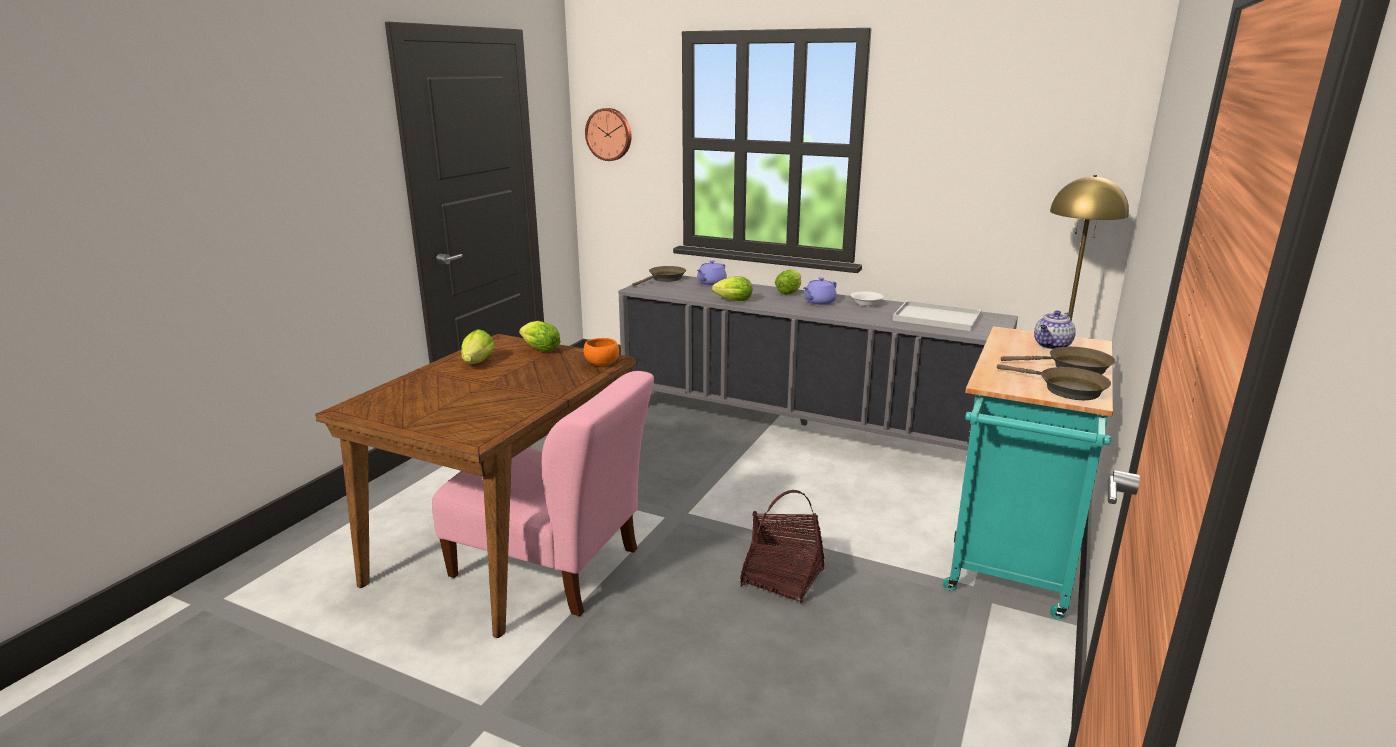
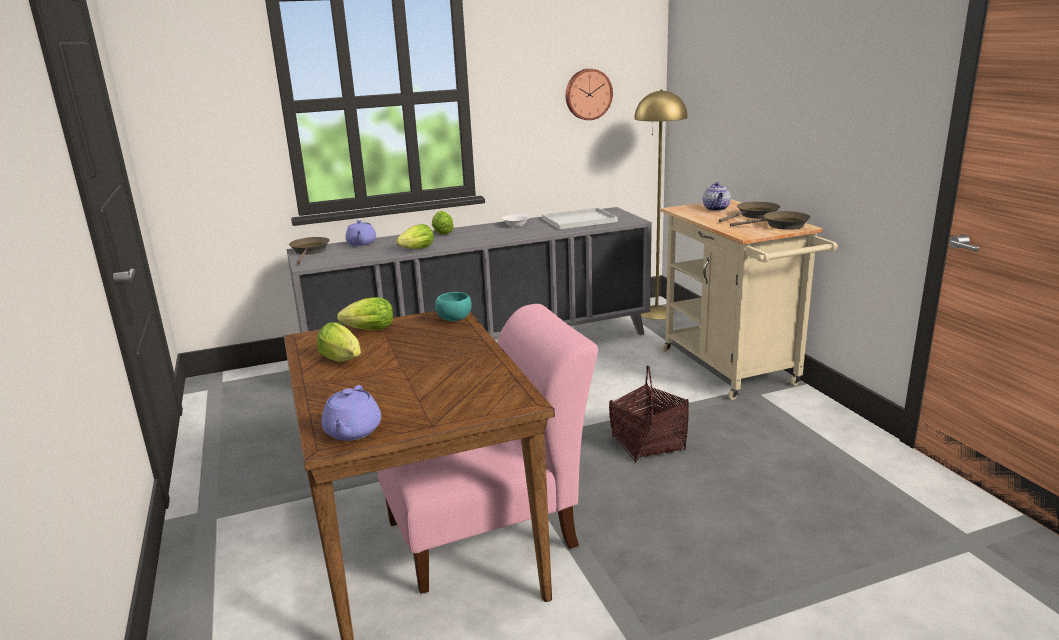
camera: 45 degrees left, 0 degrees up
(601, 364) = (455, 319): orange bowl -> turquoise bowl
(609, 134) = (182, 108): wall clock -> wall clock (588, 94)
(819, 302) = (482, 232): purple teapot -> purple teapot (352, 432)
(1011, 564) = (734, 370): turquoise cart -> beige cart

